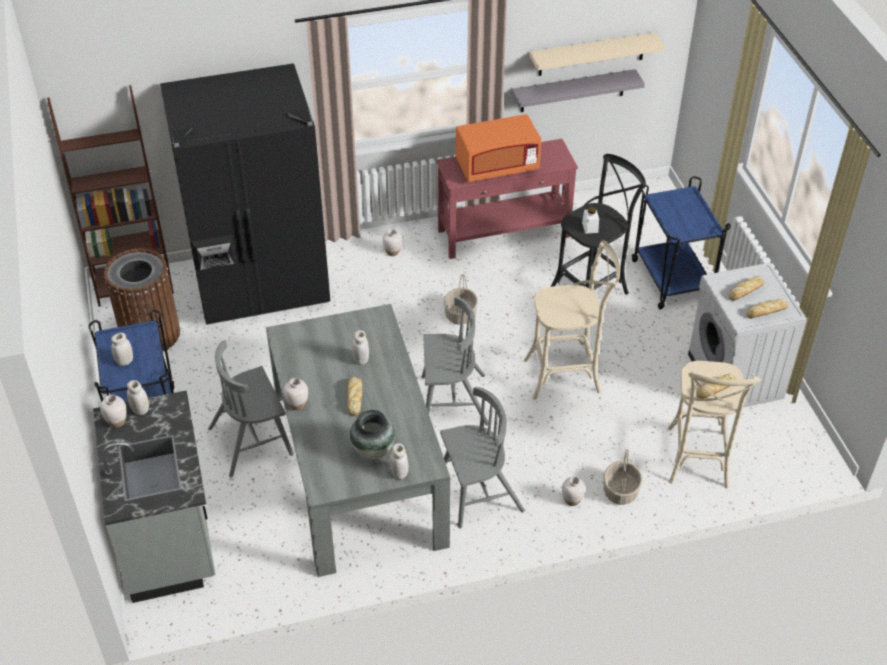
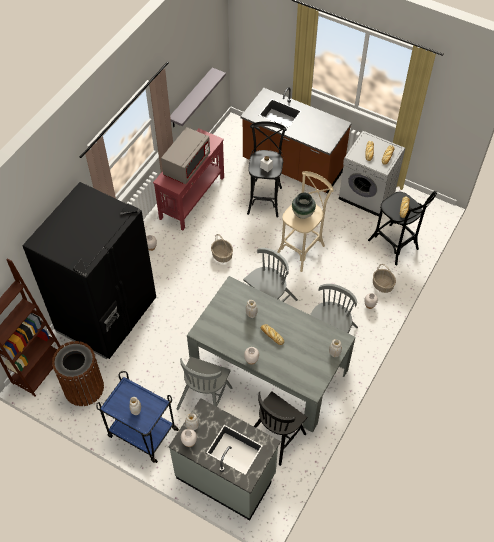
camera: 45 degrees left, 10 degrees up
(278, 543) = (277, 433): none -> black chair
(372, 450) = (310, 353): vase -> vase (302, 214)
(497, 166) = (187, 165): orange microwave -> grey microwave
(591, 54) = (195, 73): beige shelf -> none
(672, 280) = (292, 167): blue cart -> brown counter
(697, 460) = (395, 246): beige stool -> black stool

